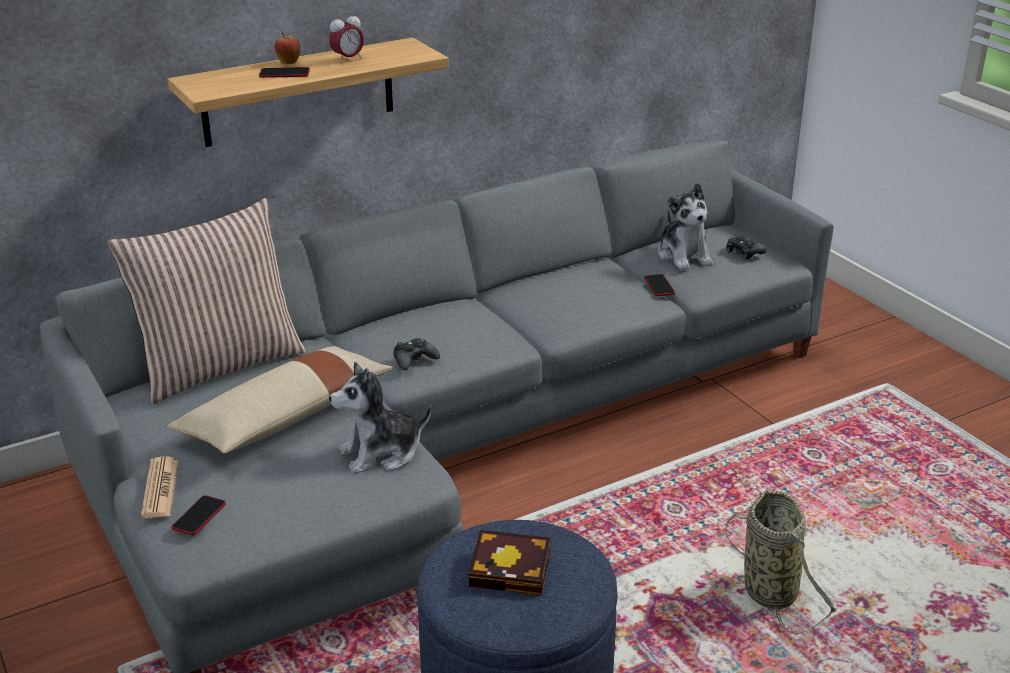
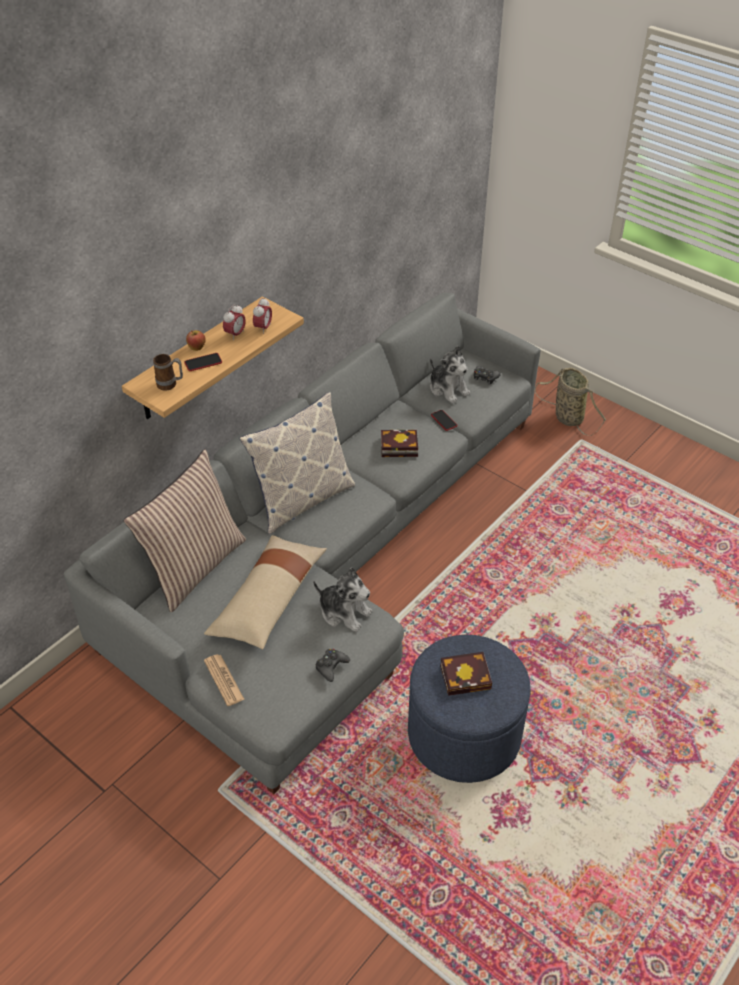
camera: 20 degrees left, 15 degrees up
(199, 516) = (263, 694): phone -> none
(225, 84) = (170, 385): none -> mug
(381, 453) = (344, 612): plush toy -> plush toy turned 105 degrees counterclockwise
(388, 58) = (263, 328): none -> alarm clock
(408, 327) = (302, 499): none -> pillow
(414, 360) = (322, 528): black game controller -> black game controller (331, 667)
(573, 298) = (397, 447): none -> book
(767, 588) = (570, 617): basket -> basket (566, 416)

